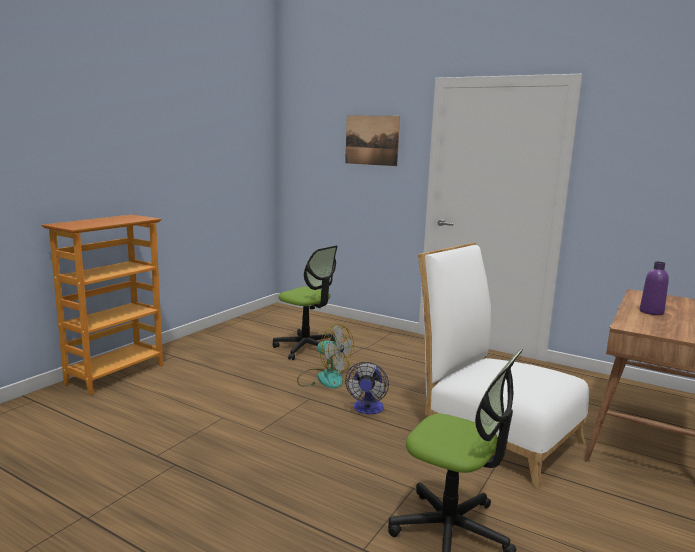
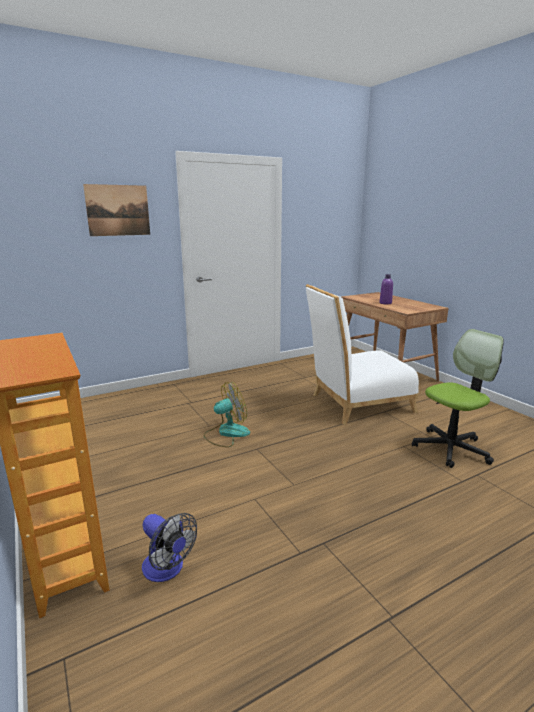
camera: 60 degrees left, 5 degrees up
(306, 348) = (157, 425): office chair -> none
(367, 409) = (295, 431): fan -> fan (167, 570)

